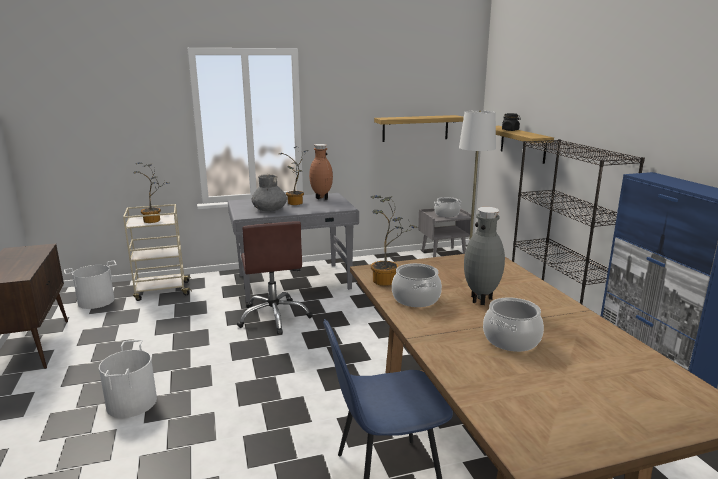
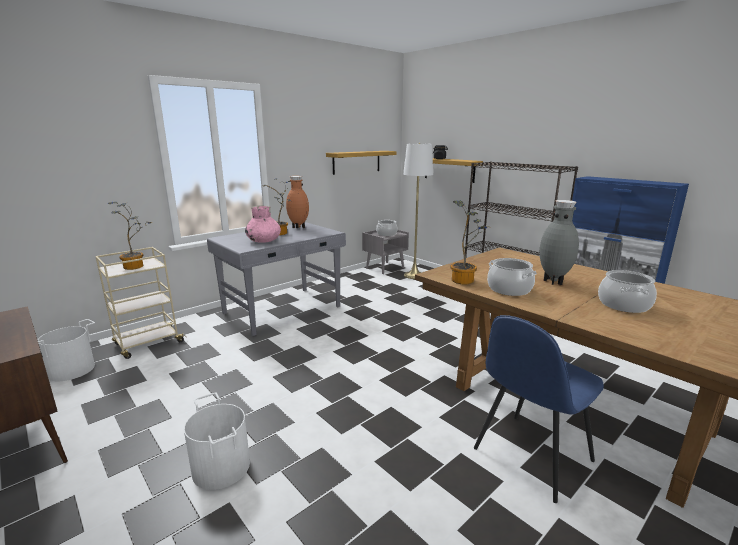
camera: 25 degrees left, 0 degrees up
(270, 210) = (264, 241): grey vase -> pink vase
(274, 317) = (294, 343): brown office chair -> none

